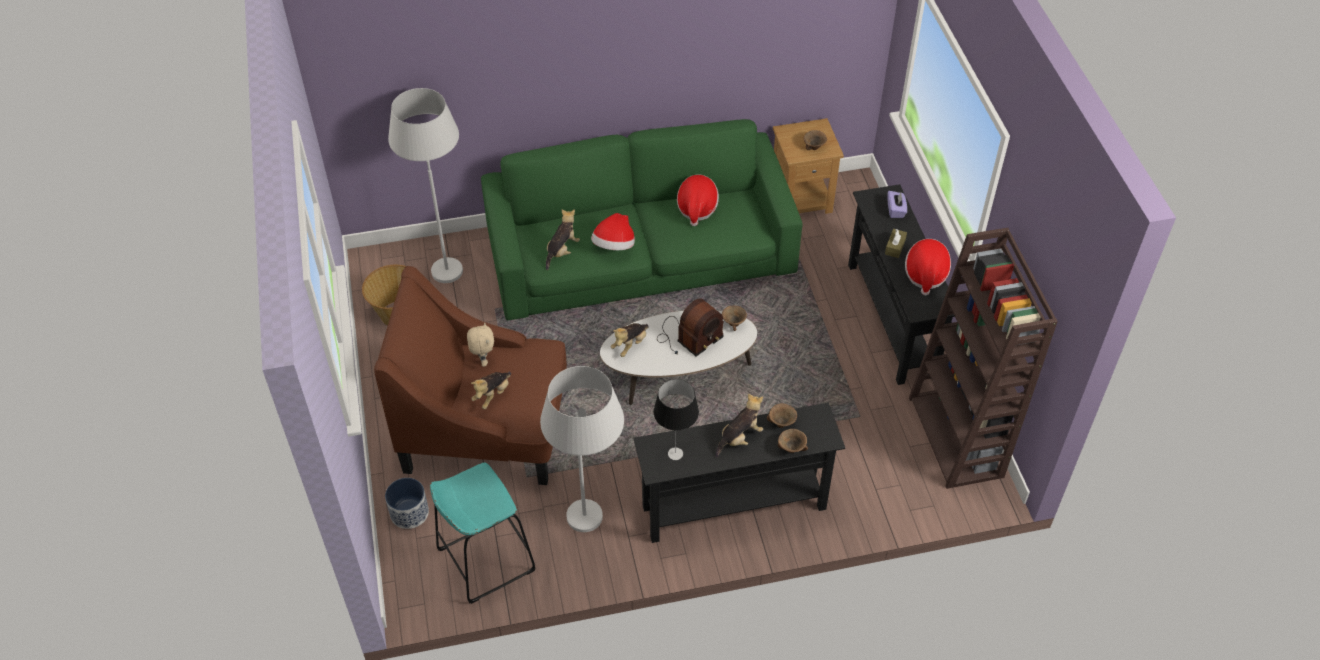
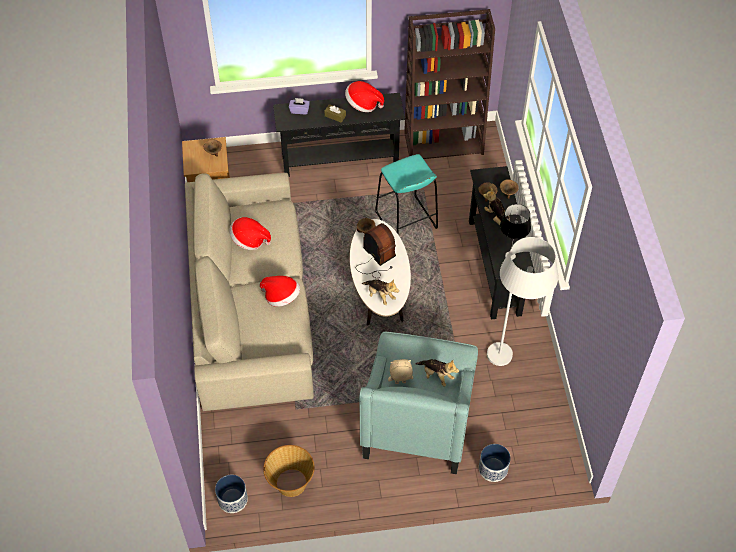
camera: 85 degrees left, 5 degrees up
(379, 266) = (232, 499): none -> planter
(445, 258) = (232, 447): white floor lamp -> none
(485, 560) = (534, 417): turquoise stool -> turquoise stool (406, 220)
(486, 429) = (418, 416): brown armchair -> turquoise armchair
(562, 251) = (280, 333): plush toy -> none
(640, 253) = (251, 304): green sofa -> beige sofa

